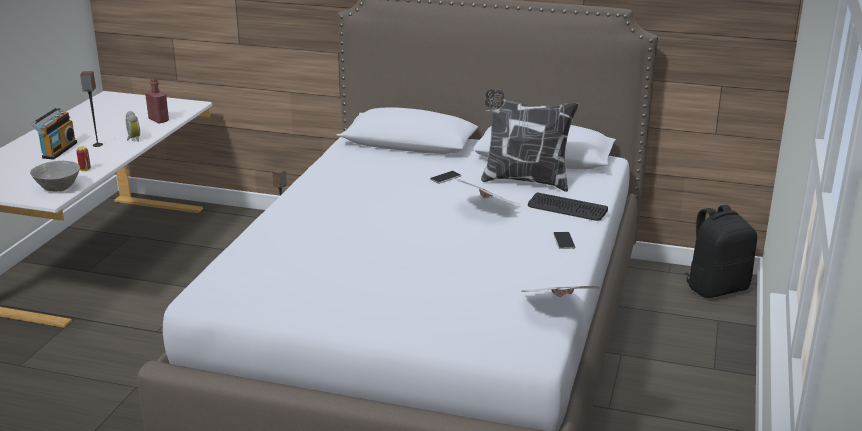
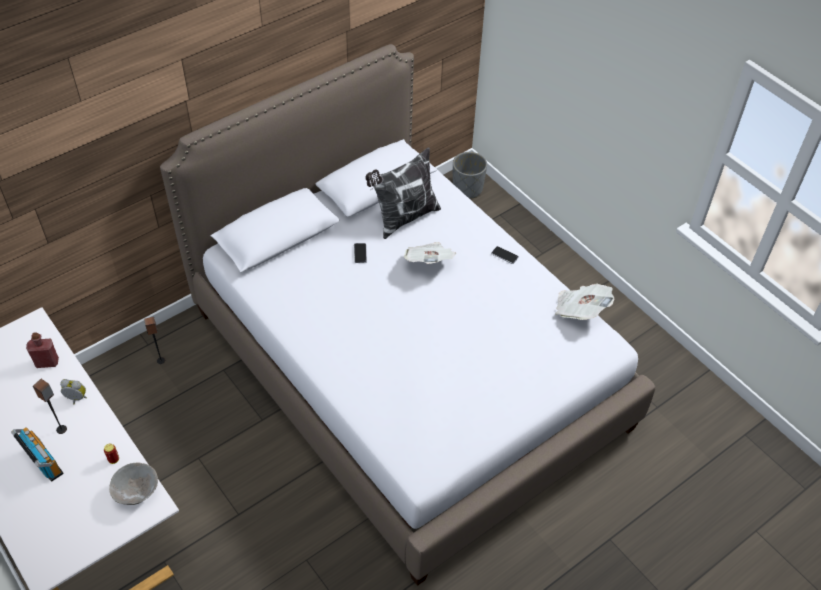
camera: 55 degrees left, 25 degrees up
(567, 208) = (463, 225): keyboard -> none
(716, 288) = (467, 188): black backpack -> grey planter

